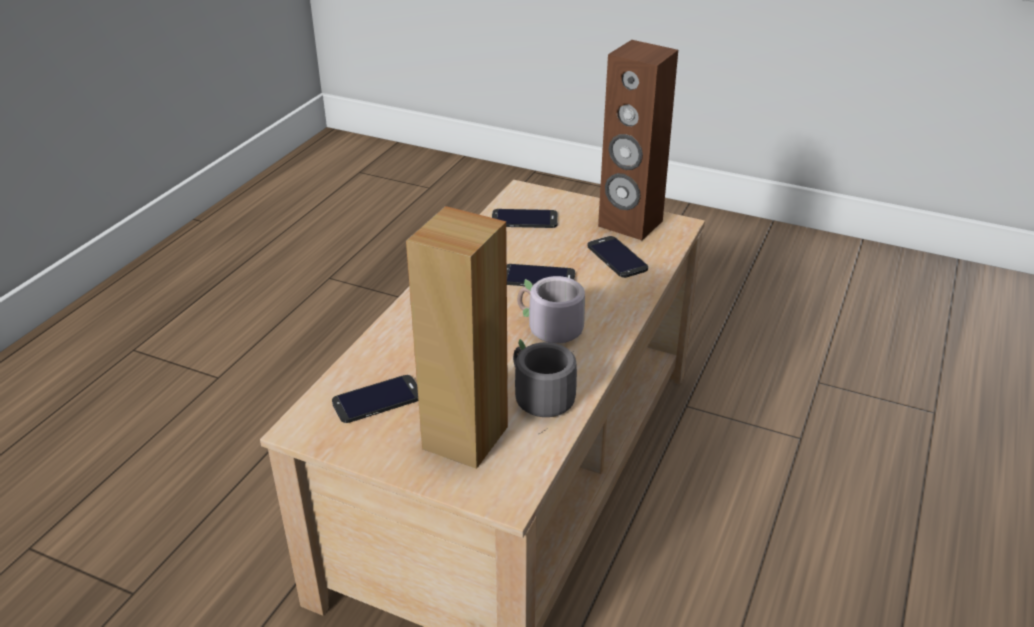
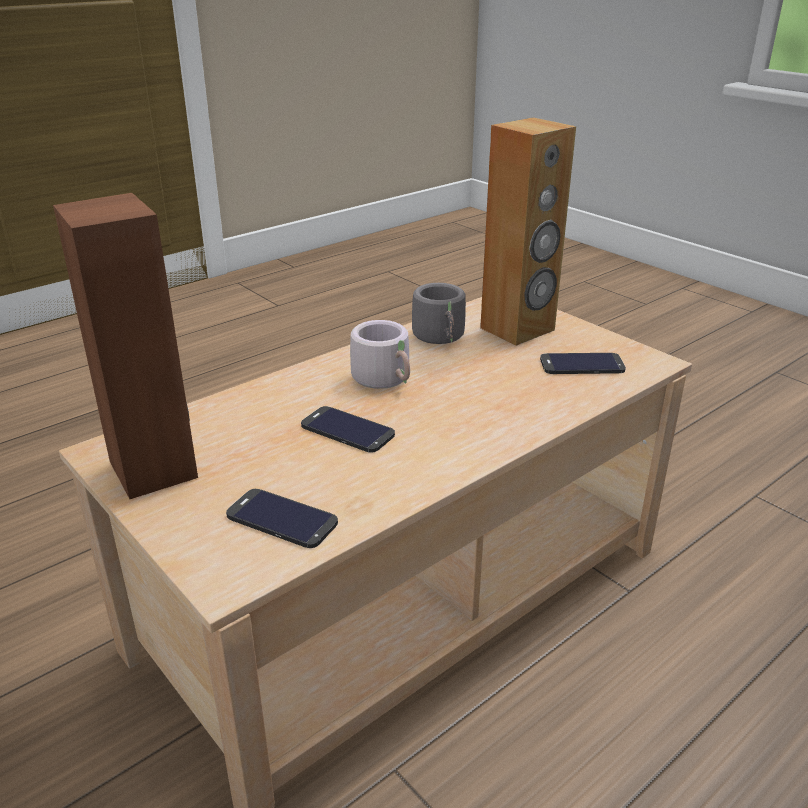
camera: 155 degrees left, 5 degrees down
(617, 257) = (232, 429): phone -> none

